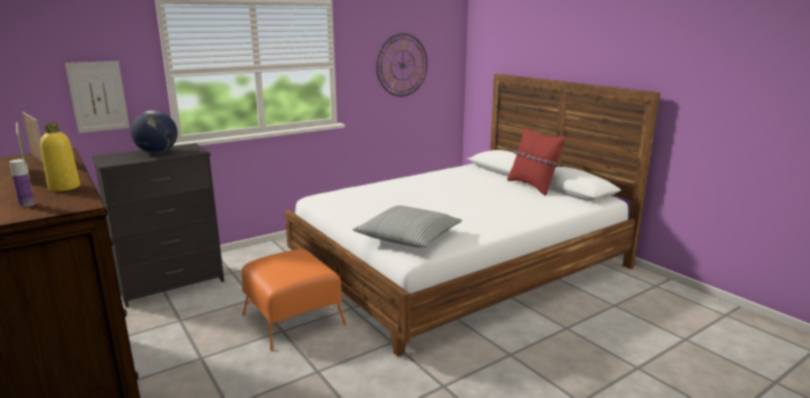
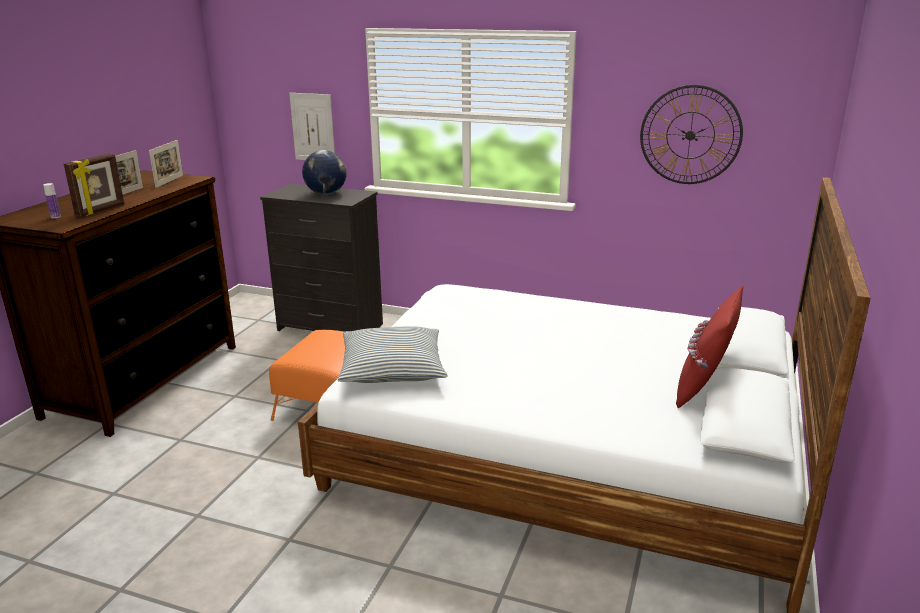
camera: 55 degrees right, 5 degrees up
(64, 187) = (101, 210): yellow bottle -> picture frame

